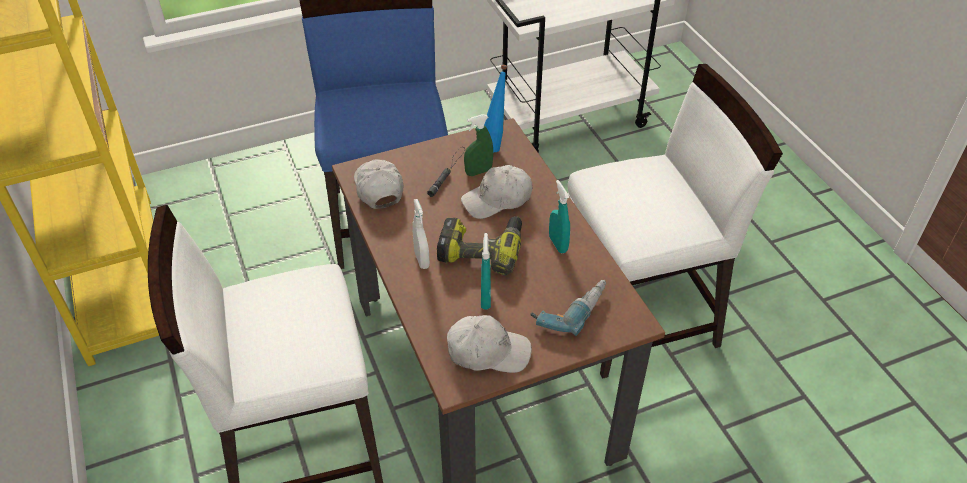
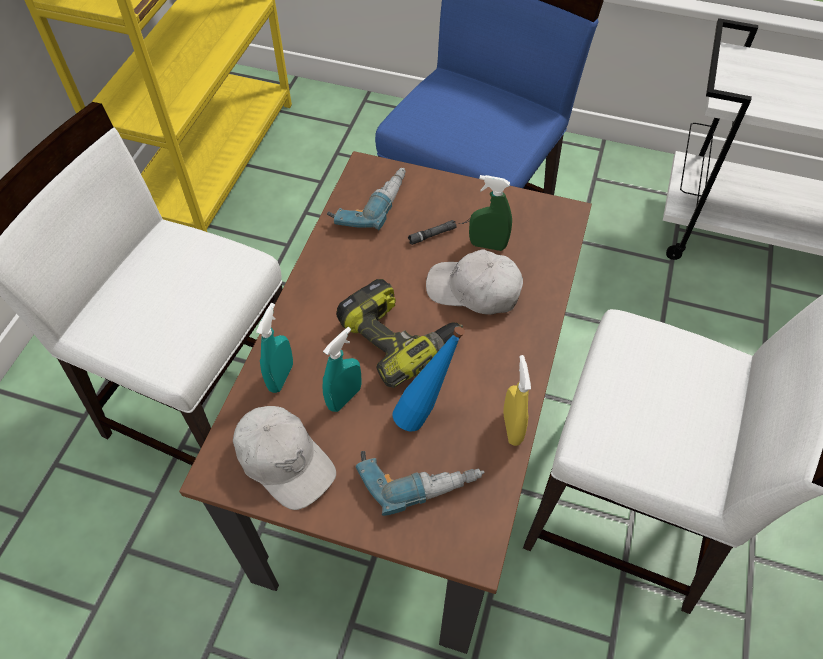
camera: 40 degrees right, 10 degrees up
(378, 188) = (369, 202): white cap -> power drill
(422, 260) = (329, 308): white spray bottle -> none
(494, 144) = (538, 223): blue bottle -> blue bottle (425, 413)
(558, 244) = (485, 388): turquoise spray bottle -> turquoise spray bottle (281, 377)
(593, 254) = (512, 428): none -> yellow spray bottle

